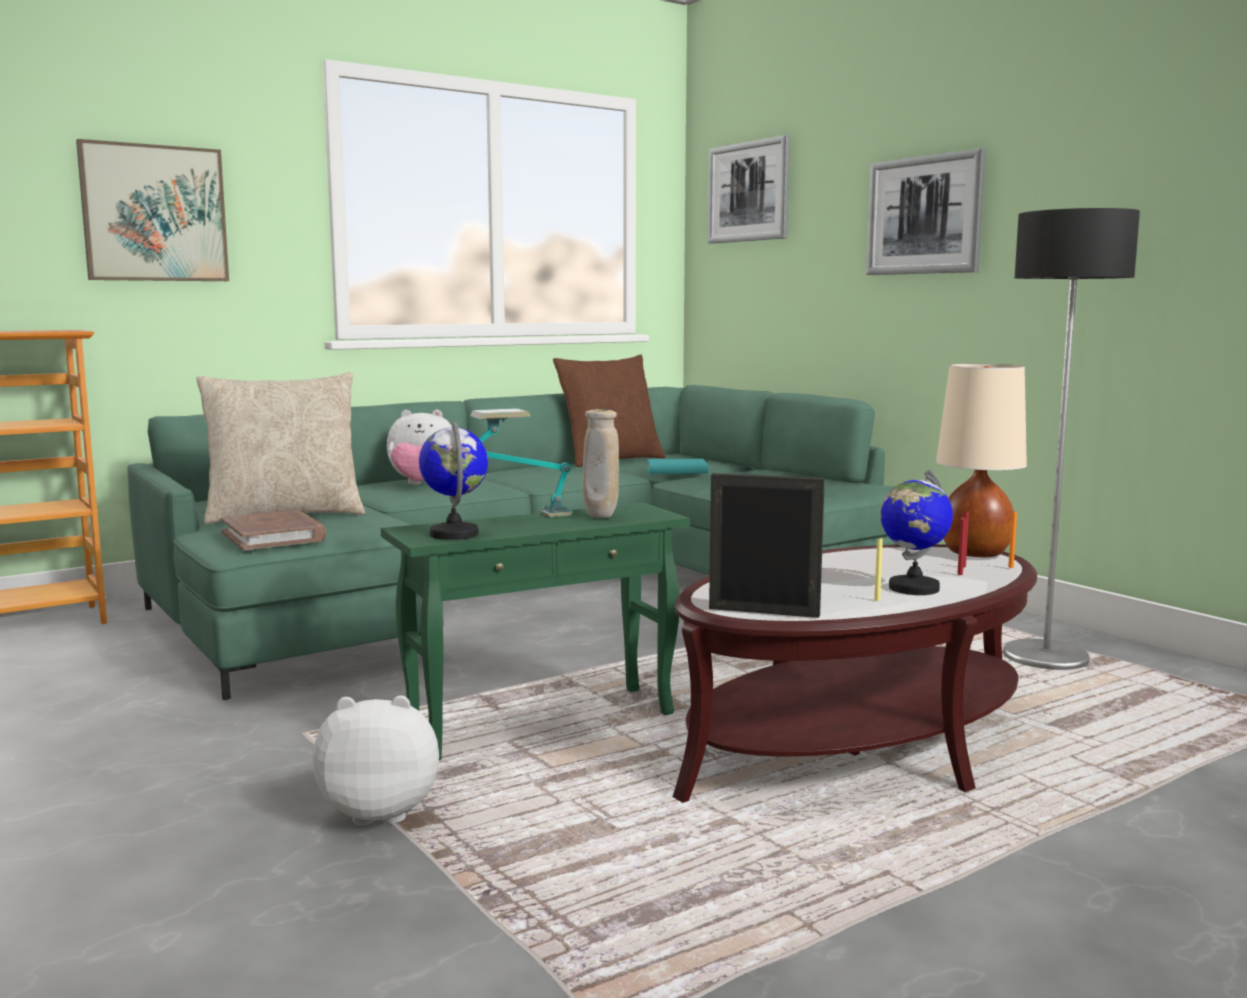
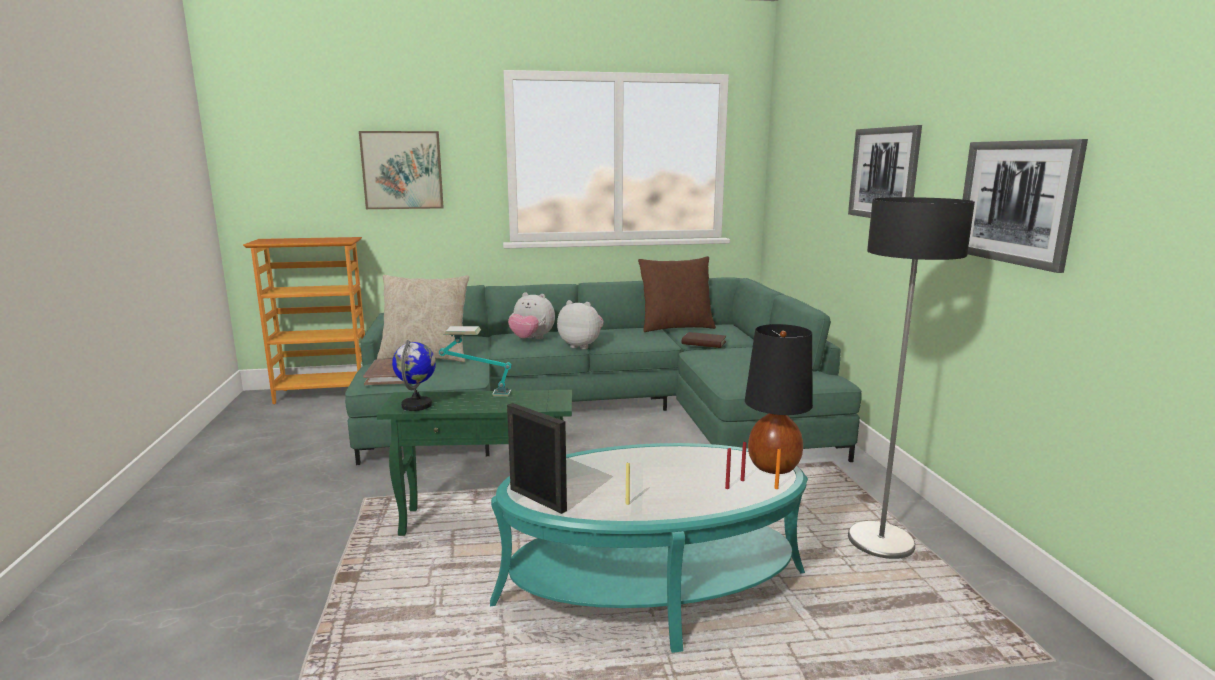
camera: 25 degrees right, 5 degrees up
(382, 812) = (340, 565): plush toy -> plush toy (581, 346)
(601, 517) = (522, 401): beige vase -> none
(677, 471) = (703, 343): turquoise book -> brown book
(748, 192) = (796, 142): picture -> picture (1016, 202)
(858, 743) = (652, 587): brown coffee table -> turquoise coffee table
(913, 588) = (670, 496): globe -> none
(975, 553) = (773, 466): beige table lamp -> black table lamp

